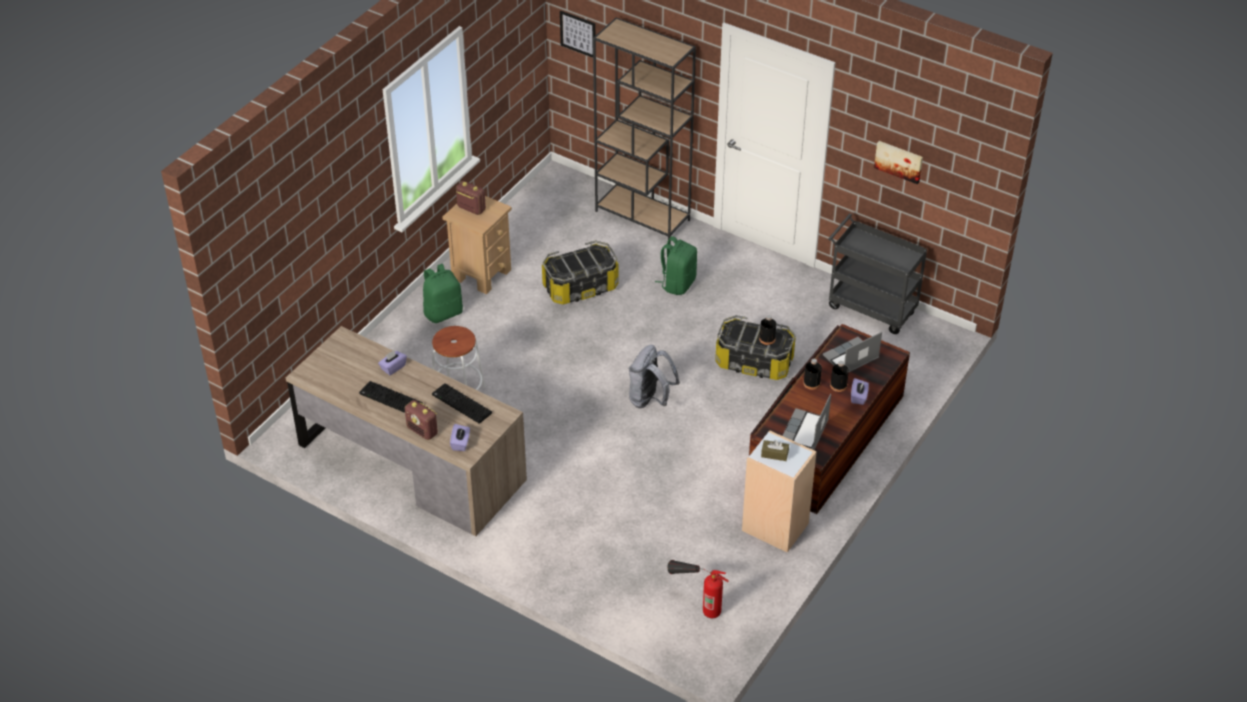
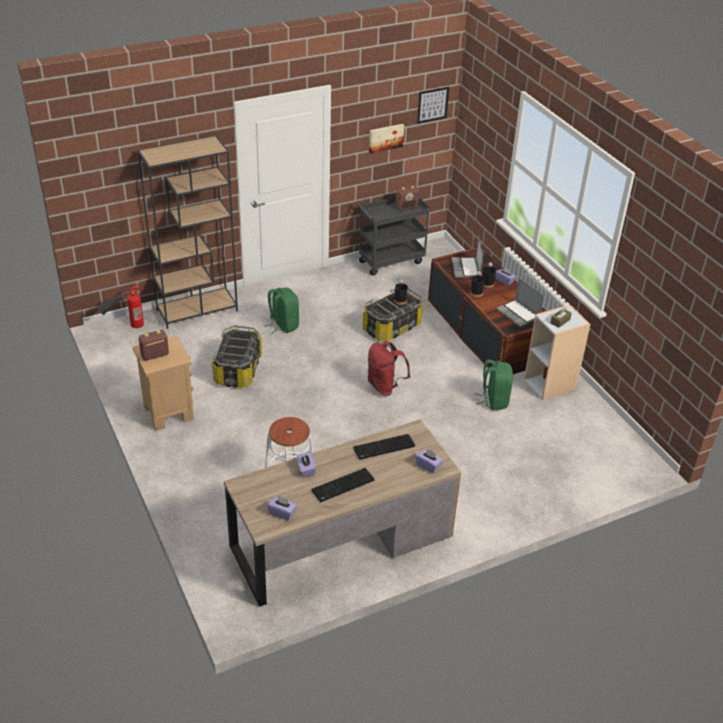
camera: 60 degrees left, 5 degrees down
(330, 377) = (282, 513): none -> purple tissue box
(422, 431) = (396, 481): radio -> radio (406, 207)
(443, 312) = (188, 451): green backpack -> green backpack (494, 400)
(578, 34) = (97, 189): picture -> picture (432, 105)
(650, 399) = (385, 387): grey backpack -> red backpack
(697, 603) = (595, 449): fire extinguisher -> fire extinguisher (125, 327)

